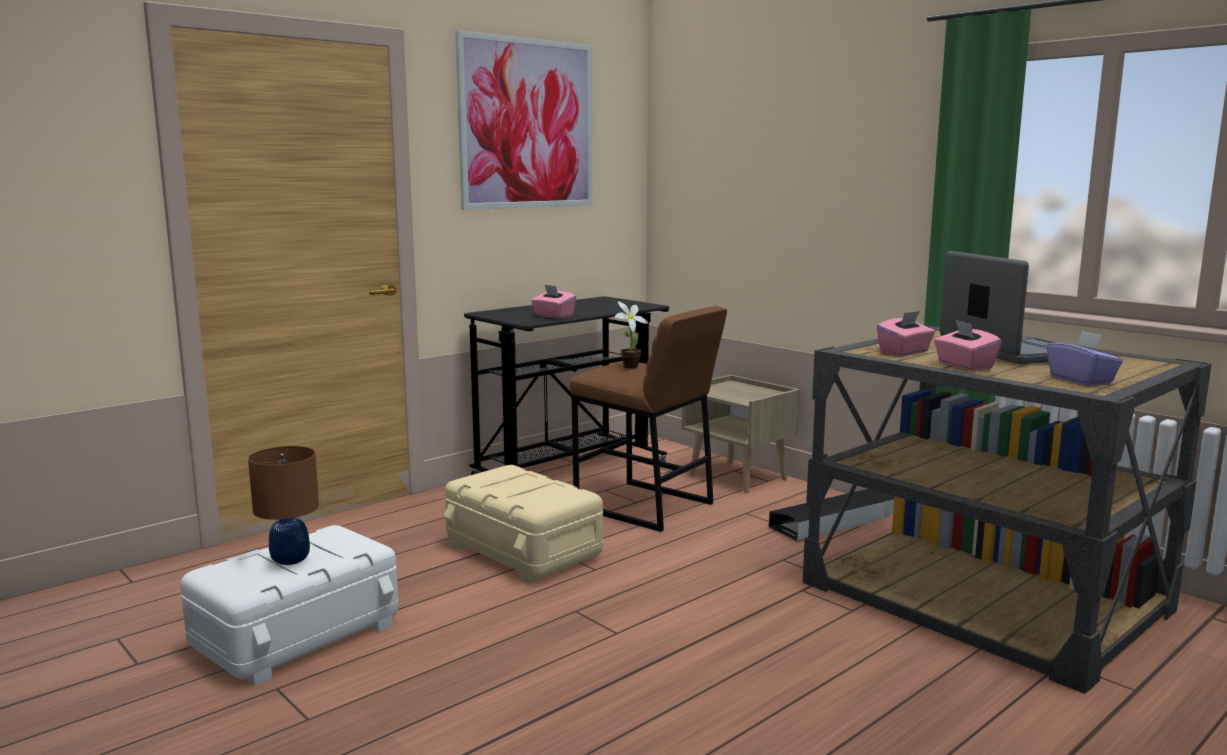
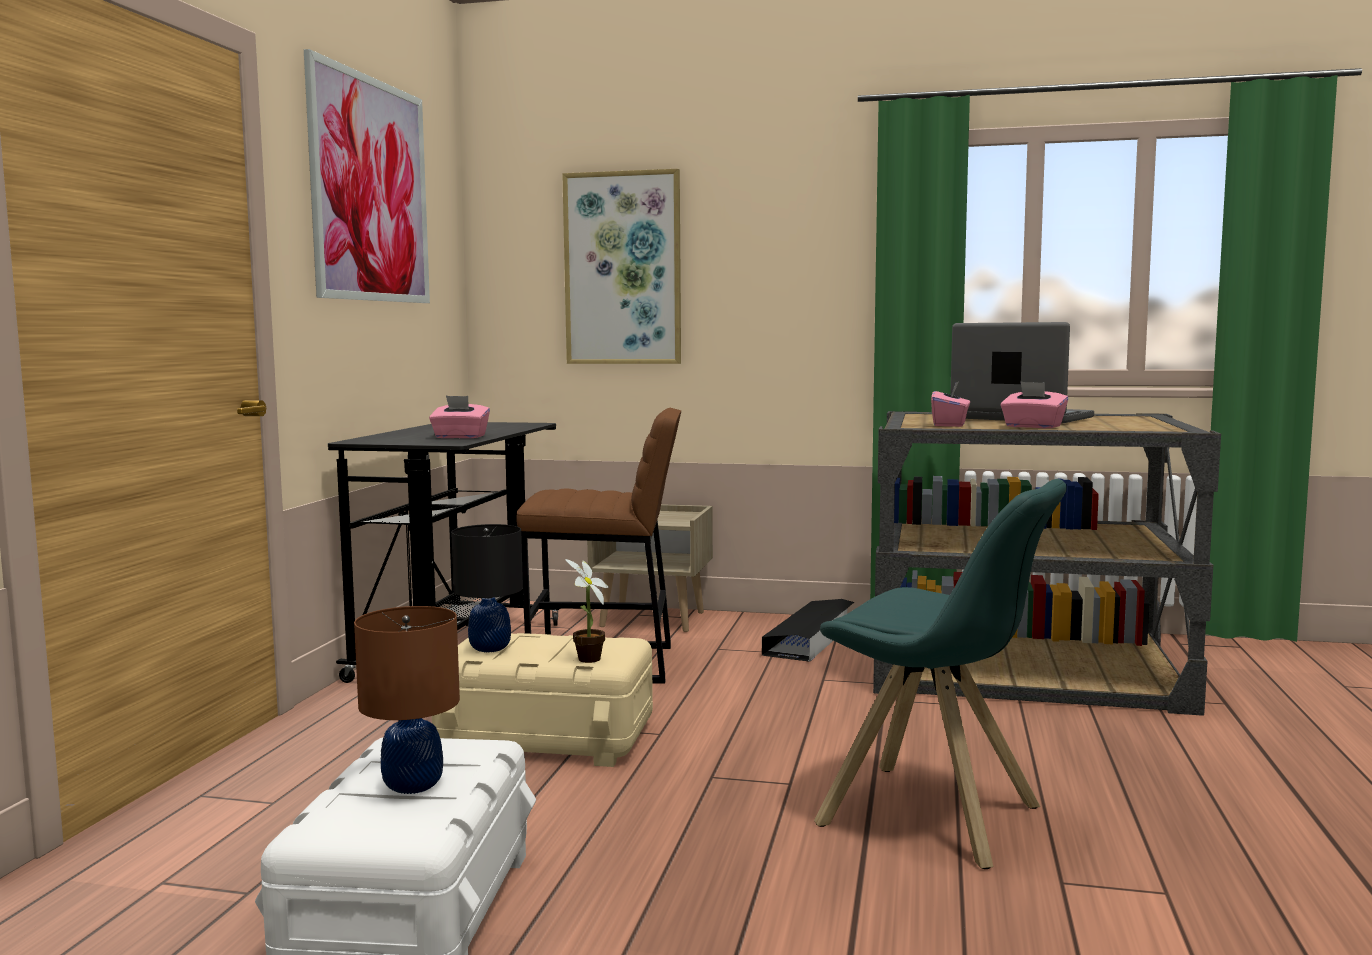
camera: 35 degrees left, 5 degrees down
(490, 479) = (488, 648): none -> black table lamp
(628, 367) = (571, 491): potted plant -> potted plant (587, 660)
(671, 690) = (931, 815): none -> turquoise chair
(747, 177) = (623, 269): none -> picture
(1081, 380) = (1138, 427): purple tissue box -> none

